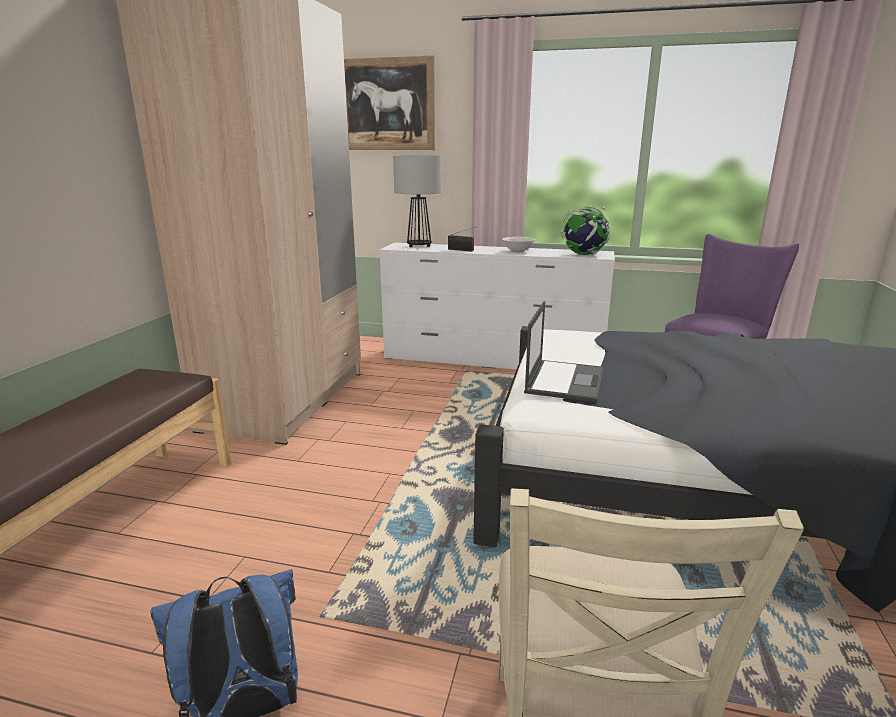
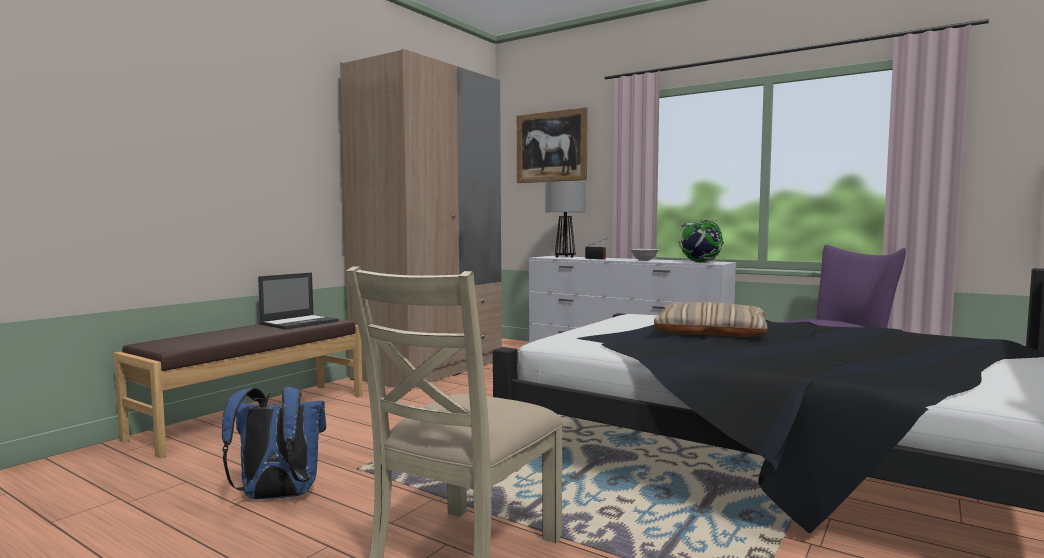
camera: 20 degrees right, 15 degrees down
(565, 380) = (595, 331): laptop -> laptop (300, 322)
(683, 365) = (710, 330): none -> beige pillow

